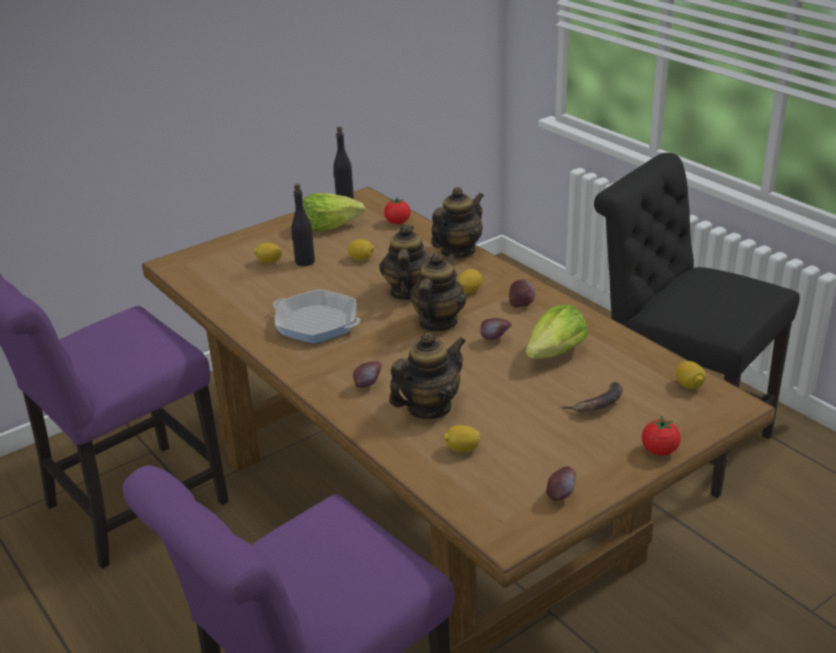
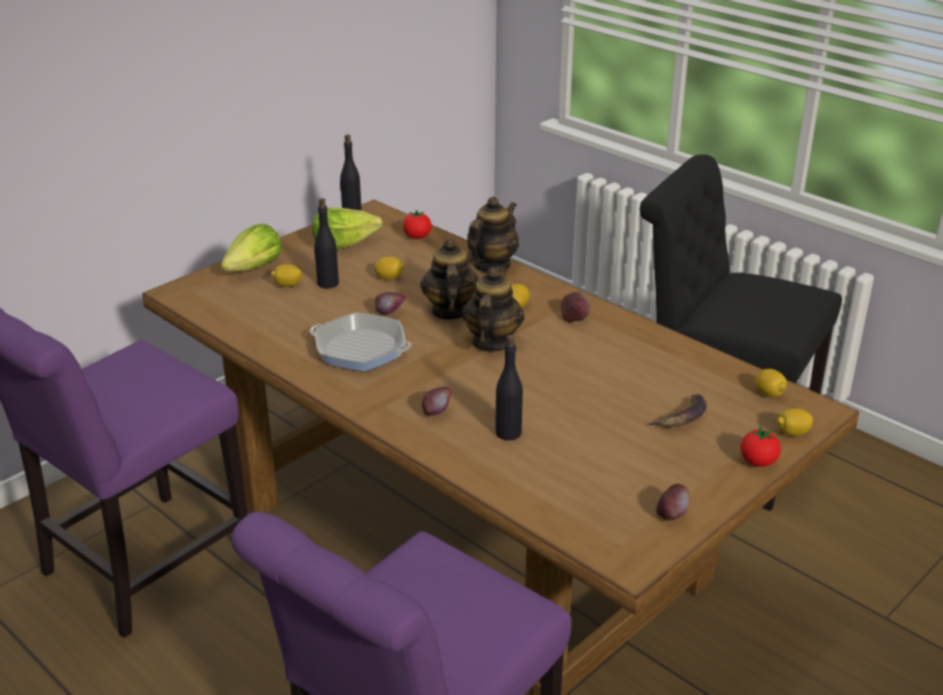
camera: 10 degrees left, 0 degrees up
(429, 408) = (508, 433): teapot -> black bottle
(462, 449) = (556, 474): lemon -> lemon (792, 433)
(495, 340) = (558, 357): apple -> apple (390, 314)
(556, 353) = (625, 368): lettuce -> lettuce (254, 268)

